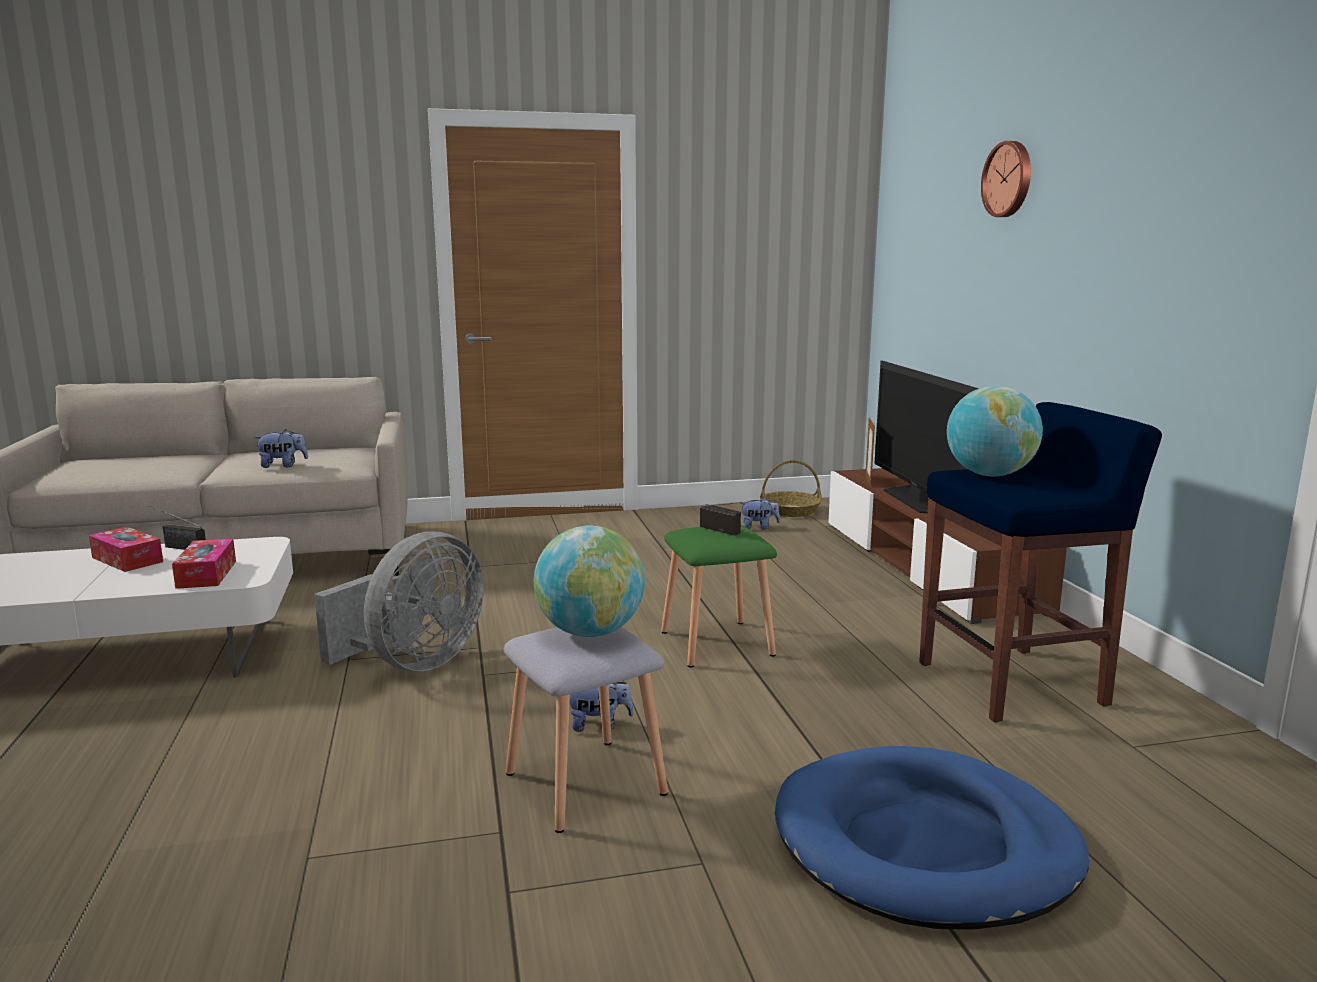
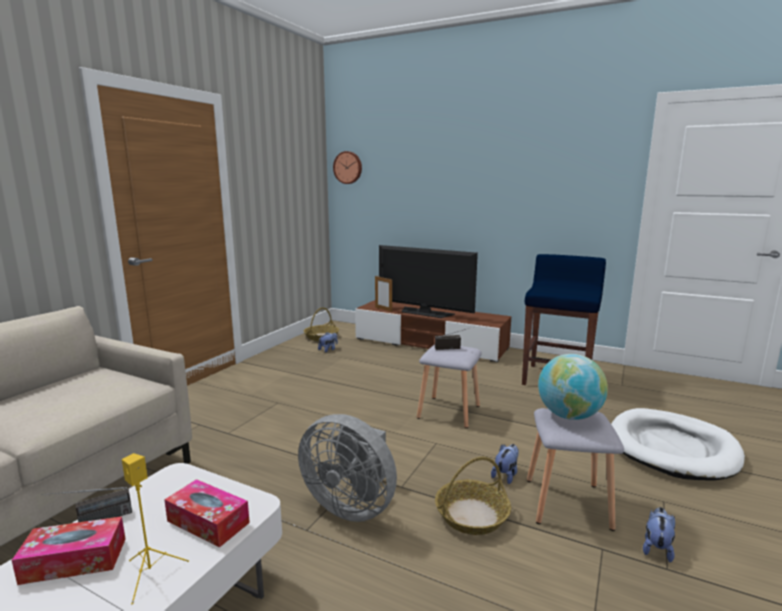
camera: 50 degrees left, 0 degrees up
(128, 582) = (151, 573): none -> yellow speaker
(283, 466) = (77, 406): plush toy -> plush toy (657, 548)
(414, 663) = (351, 505): grey fan -> grey fan turned 135 degrees clockwise
(474, 729) = (472, 515): none -> basket
(718, 642) = (448, 411): green stool -> grey stool
(925, 845) = (672, 448): blue dog bed -> white dog bed
(989, 475) = (548, 289): globe -> none
(1009, 179) = (445, 152): wall clock -> wall clock (348, 167)

